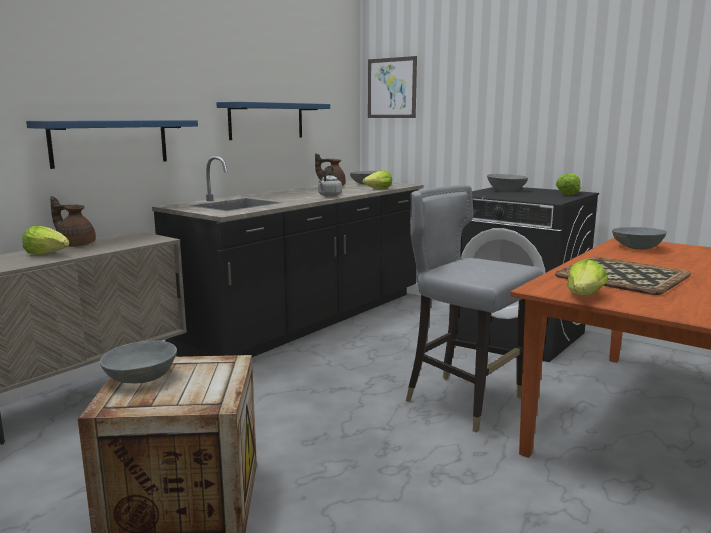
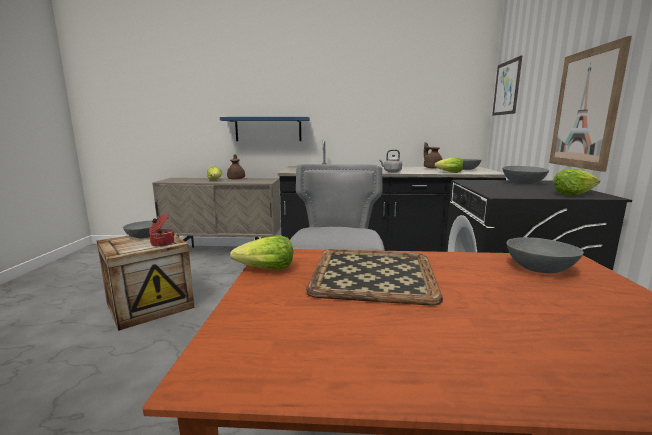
camera: 55 degrees right, 0 degrees up
(216, 369) = (161, 243): none -> cooking pot
(266, 121) = (382, 118): blue shelf -> none
(528, 120) = (585, 109): none -> picture

